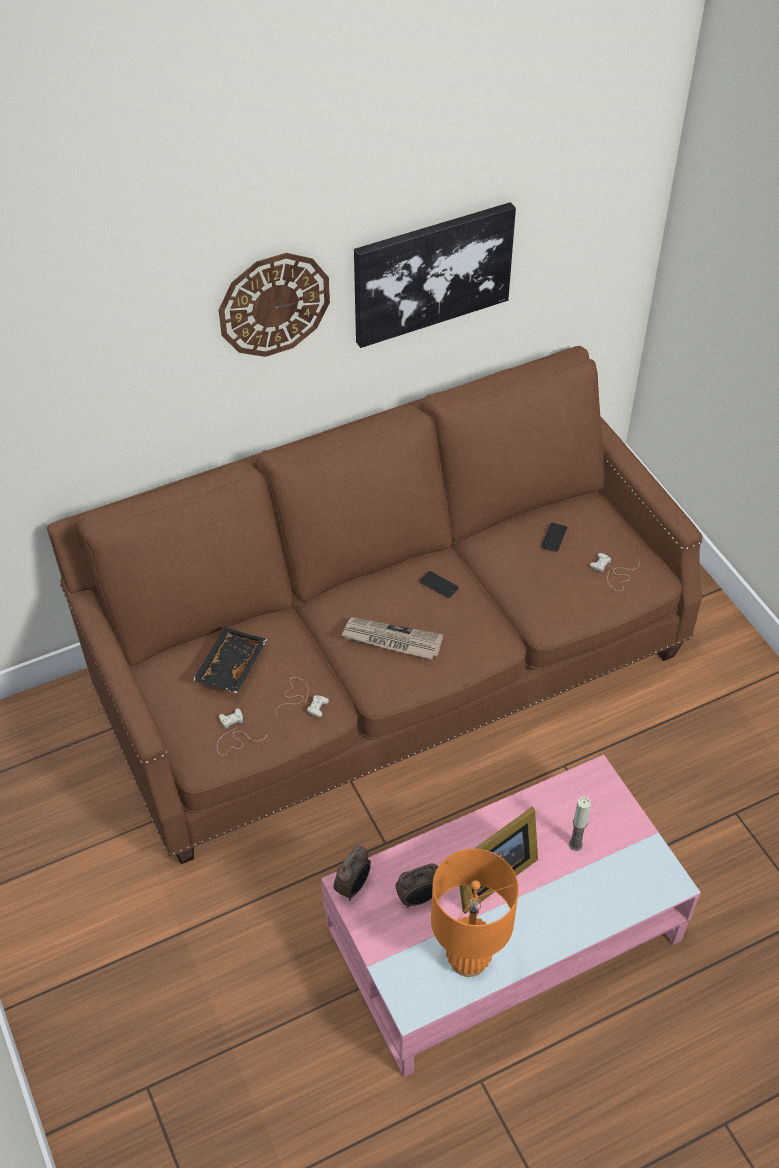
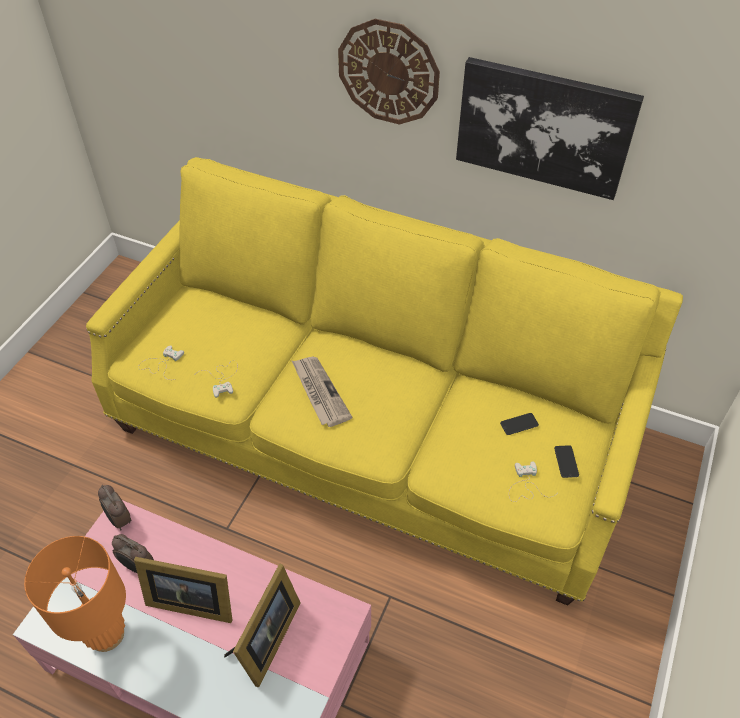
camera: 50 degrees right, 0 degrees up
(229, 666) = (217, 325): black tray -> none
(353, 887) = (119, 520): alarm clock -> alarm clock turned 60 degrees clockwise
(390, 668) = (371, 432): brown sofa -> yellow sofa
(439, 585) = (398, 386): phone -> phone (566, 462)
(575, 844) = (266, 641): candle -> picture frame

